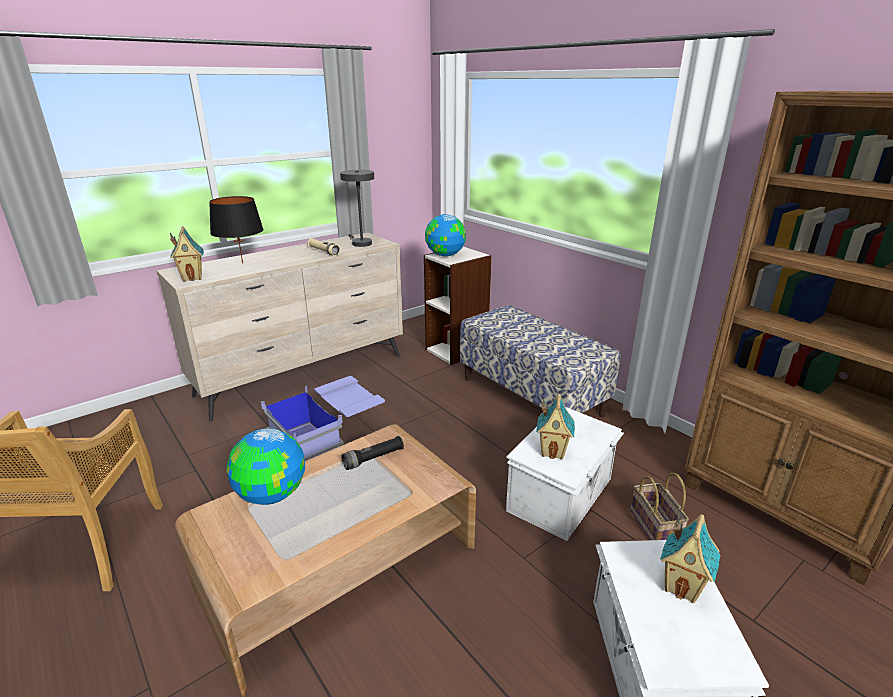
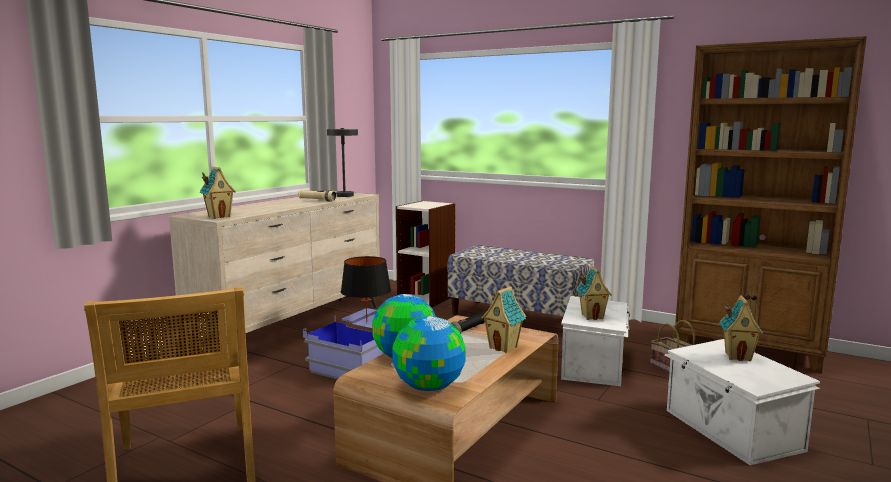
camera: 20 degrees left, 15 degrees down
(242, 263) = (251, 208): black table lamp -> black table lamp (366, 322)
(386, 501) = (504, 347): none -> toy house
(445, 255) = (415, 205): globe -> globe (428, 387)

